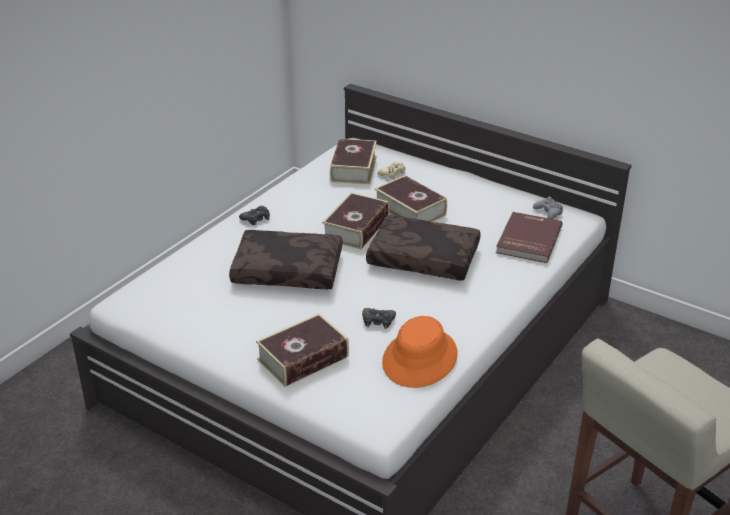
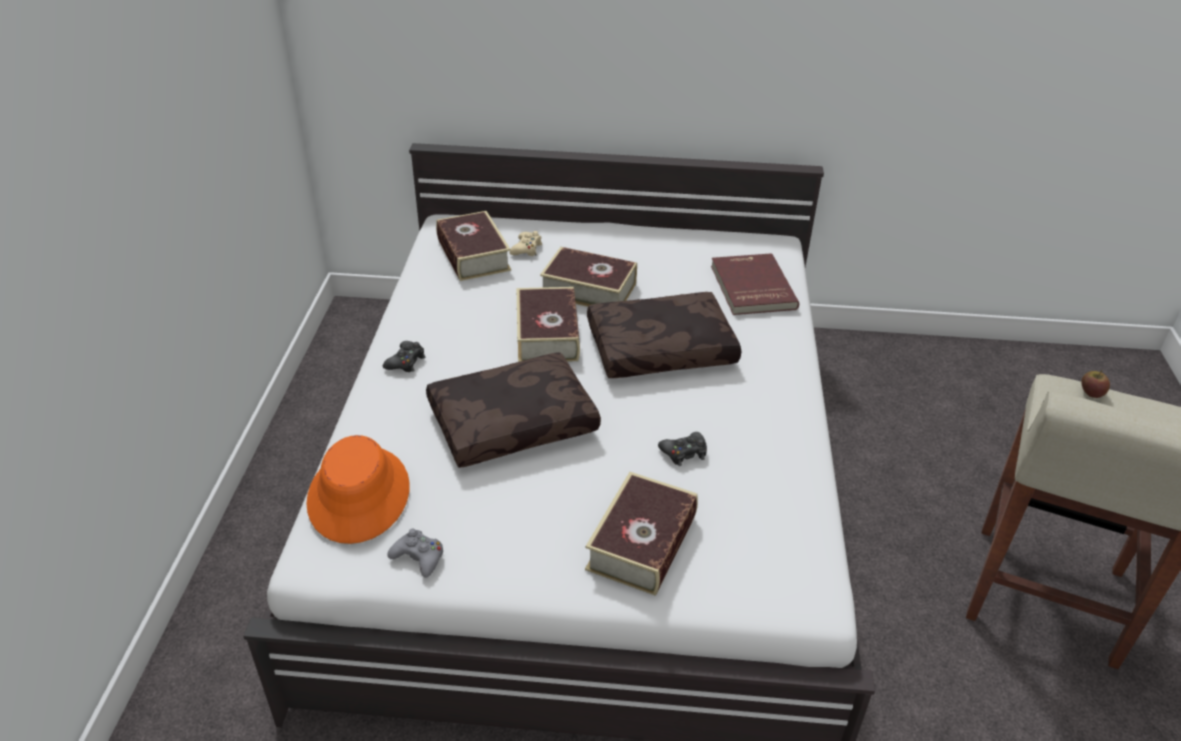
camera: 30 degrees left, 5 degrees up
(420, 358) = (777, 485): orange hat -> orange hat (359, 495)
(548, 212) = (742, 247): grey game controller -> grey game controller (419, 557)
(686, 370) = (1091, 393): none -> apple

